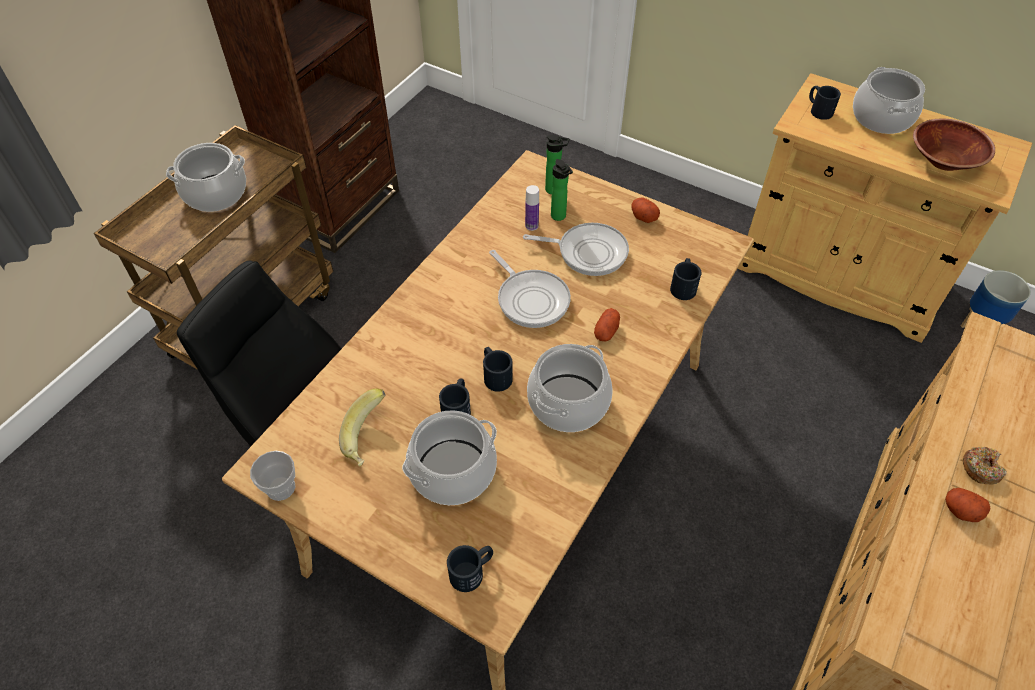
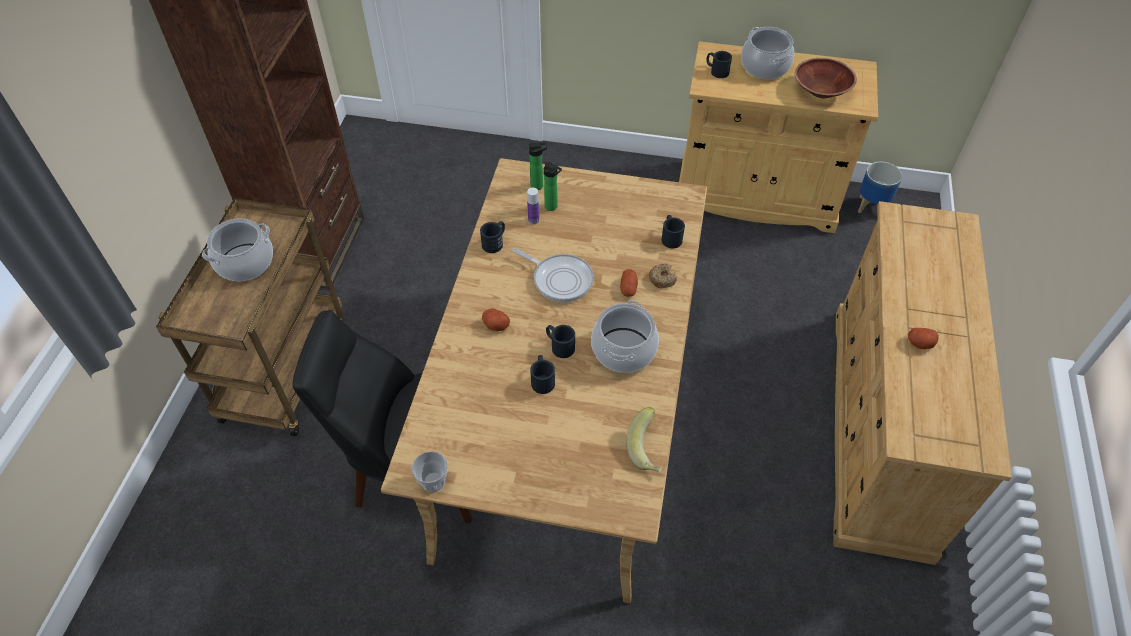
camera: 20 degrees left, 0 degrees up
(368, 438) = (484, 423): banana -> banana (648, 450)
(453, 472) = (561, 427): cooking pot -> none
(472, 571) = (609, 493): black mug -> black mug (495, 242)
(588, 252) = (587, 230): frying pan -> none
(643, 216) = (617, 190): potato -> potato (495, 325)
(981, 468) = (922, 311): donut -> donut (662, 279)

